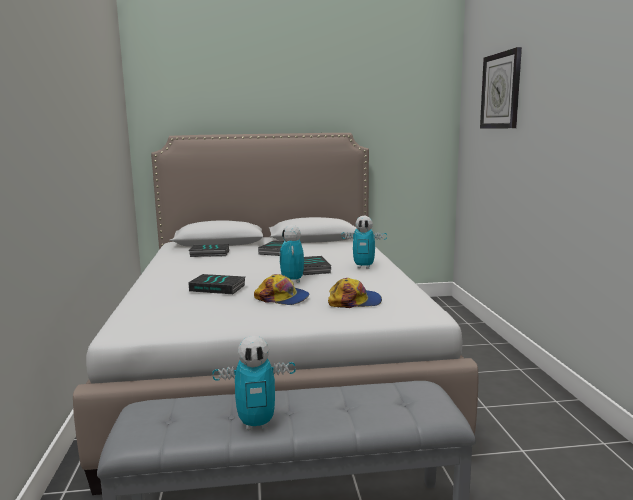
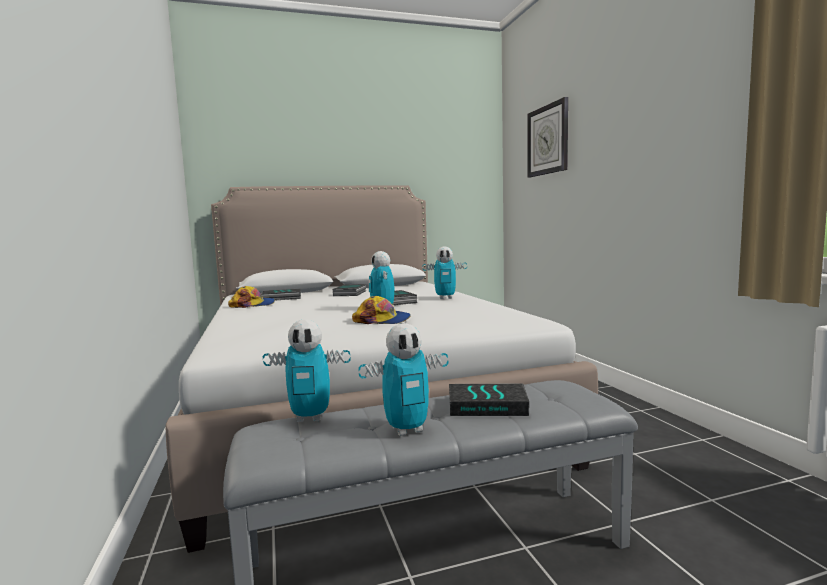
camera: 10 degrees left, 5 degrees down
(185, 401) = (310, 417): none -> toy robot
(218, 288) = (310, 317): book -> book (488, 405)
(354, 301) = (458, 318): cap -> cap (253, 305)

